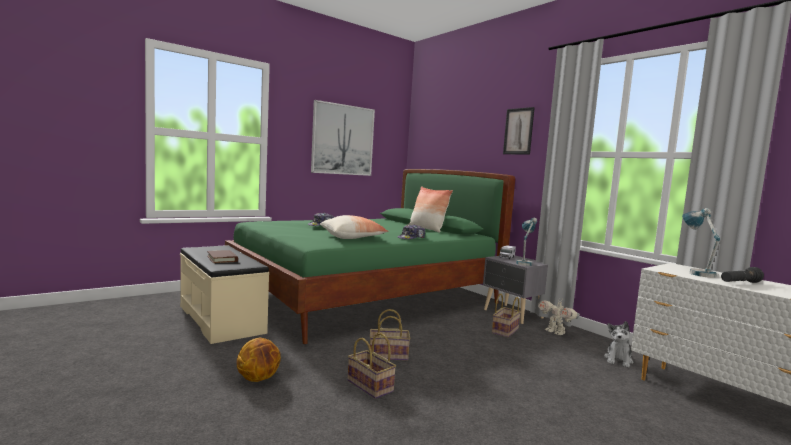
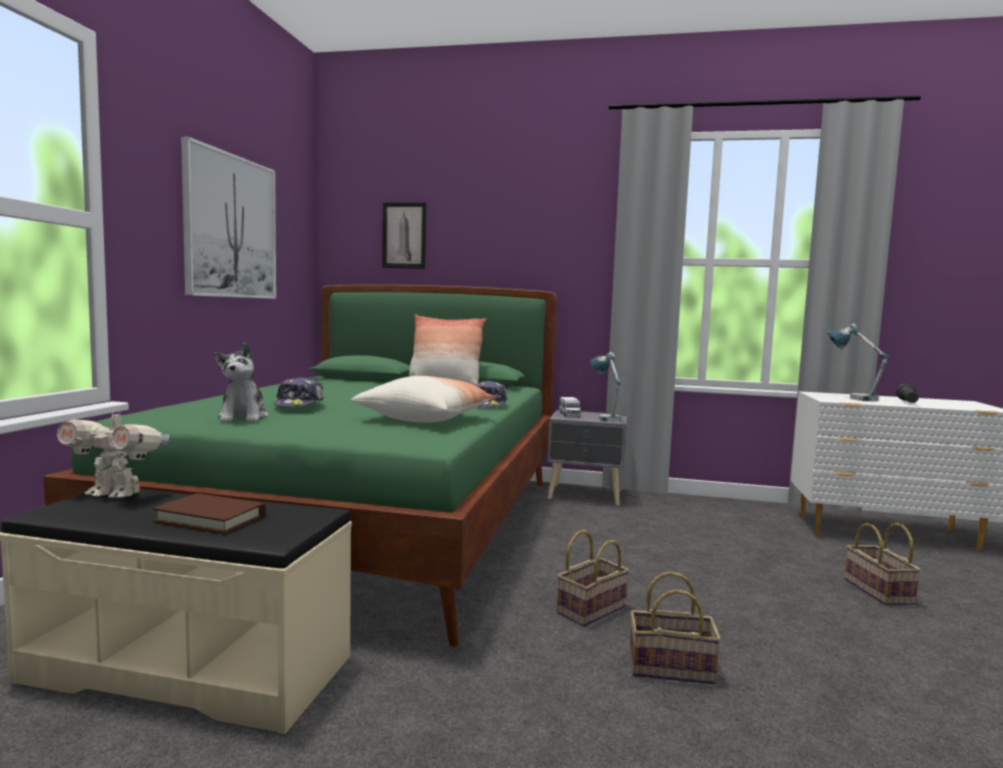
camera: 40 degrees left, 0 degrees up
(259, 379) = (523, 750): basketball -> none
(504, 330) = (622, 520): basket -> basket (875, 591)
(518, 131) = (553, 225): picture -> picture (404, 235)
(555, 332) = (663, 505): toy robot -> toy robot (116, 494)
(618, 360) = (764, 519): plush toy -> plush toy (243, 417)

